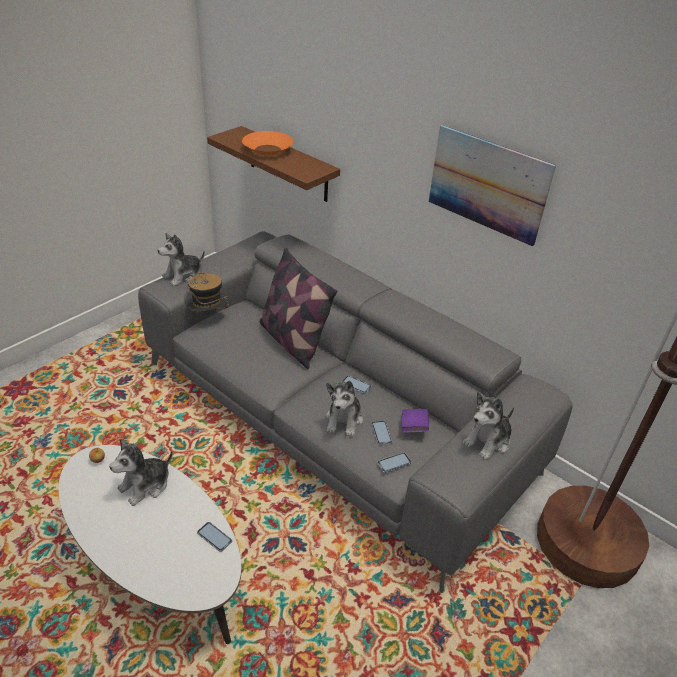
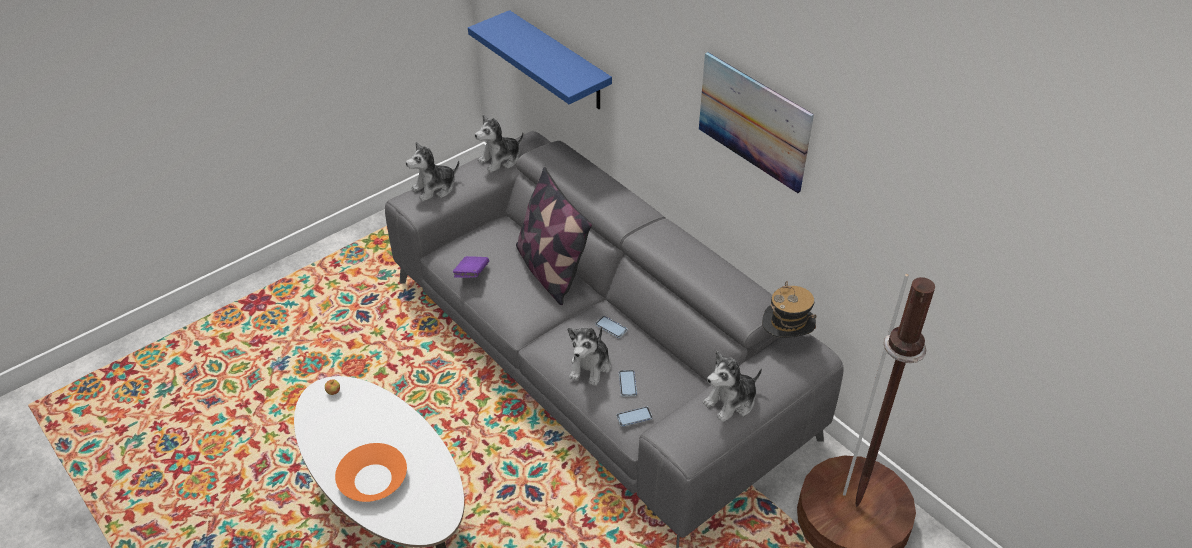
camera: 10 degrees right, 5 degrees up
(145, 485) = (378, 421): plush toy -> plush toy (500, 160)
(208, 318) = (460, 238): hat -> hat (785, 340)
(214, 537) = (441, 478): phone -> none
(268, 150) = (534, 47): orange bowl -> orange bowl (373, 479)
(288, 164) = (559, 61): brown shelf -> blue shelf
(413, 427) = (664, 379): purple book -> purple book (471, 274)

